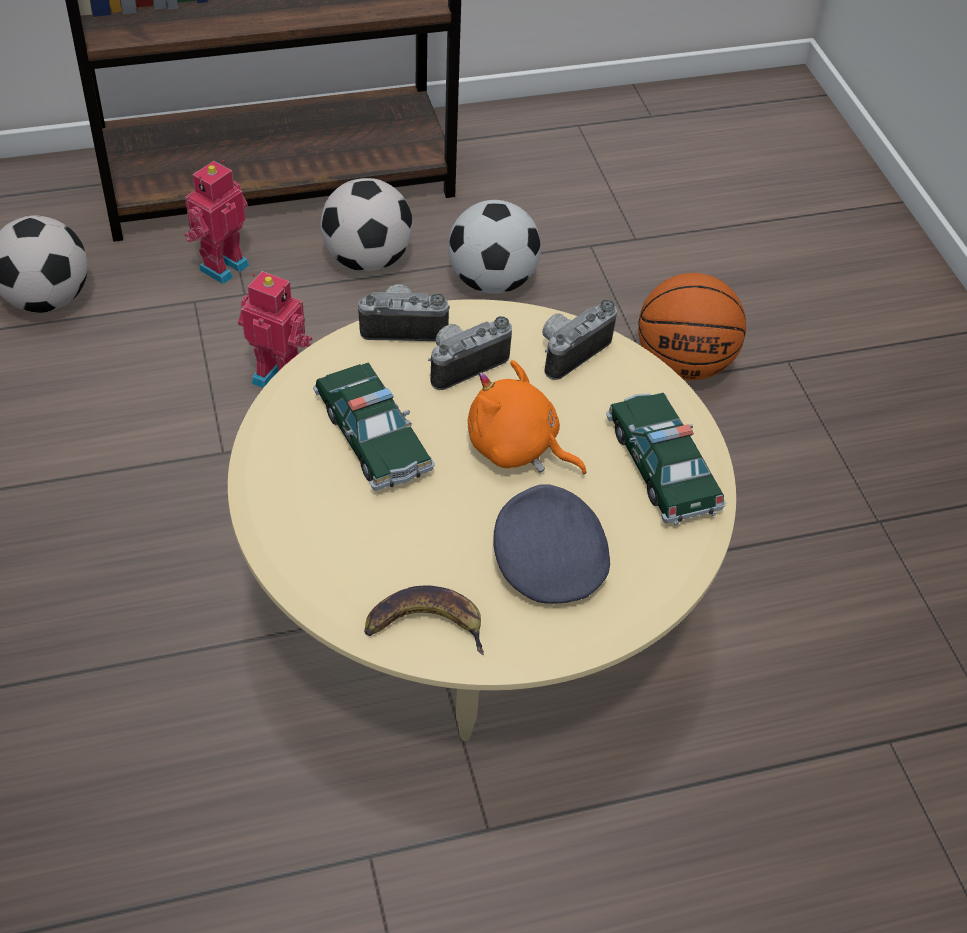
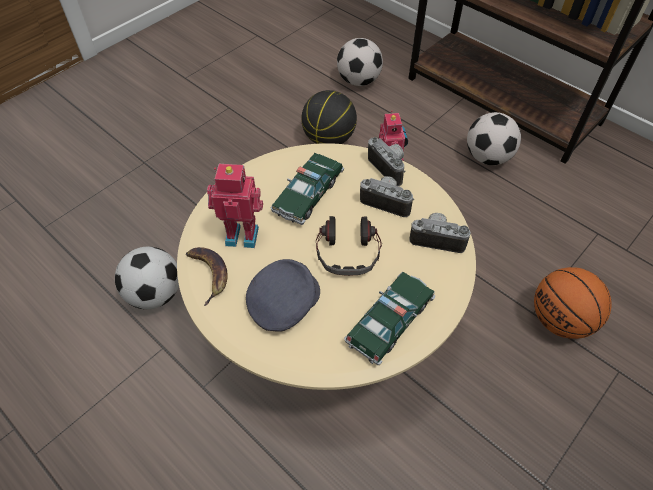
camera: 60 degrees right, 5 degrees up
(138, 411) = (328, 139): none -> basketball
(221, 266) = (430, 115): toy robot -> toy robot (242, 234)
(492, 282) = (526, 208): football -> football (155, 294)
(517, 449) = (348, 252): orange plush toy -> headphones

